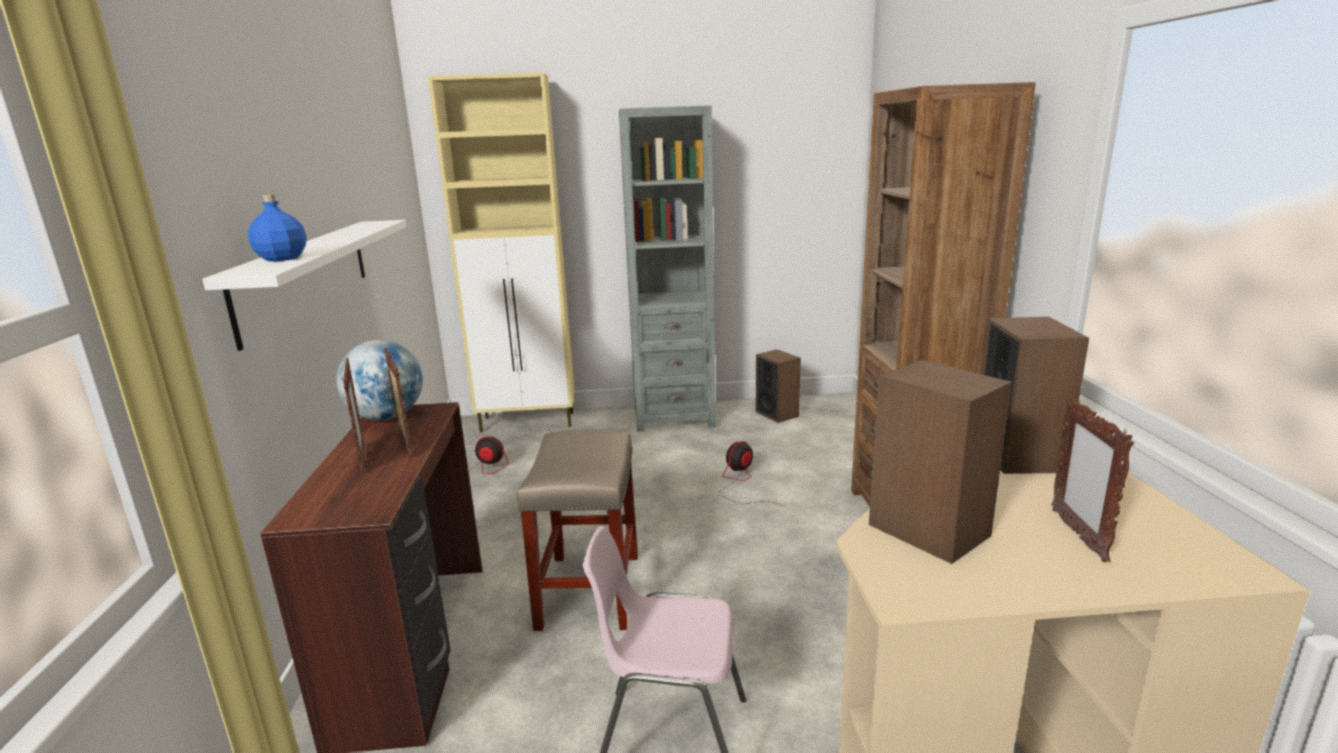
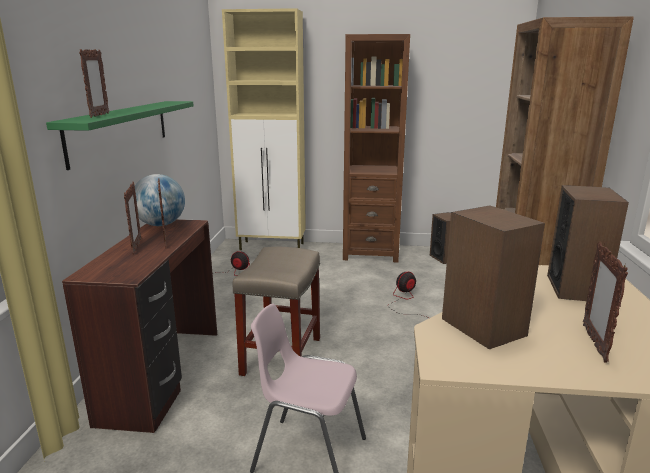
camera: 10 degrees right, 0 degrees up
(282, 258) = (99, 115): blue bottle -> picture frame
(306, 275) = (121, 130): white shelf -> green shelf
(673, 416) = (370, 252): grey bookcase -> brown bookcase

